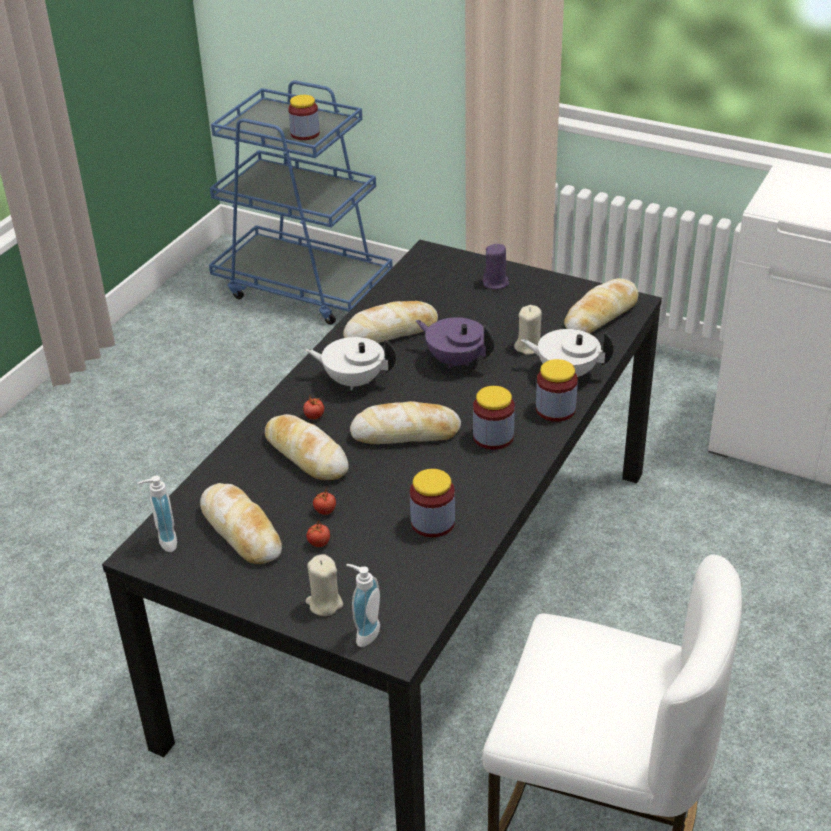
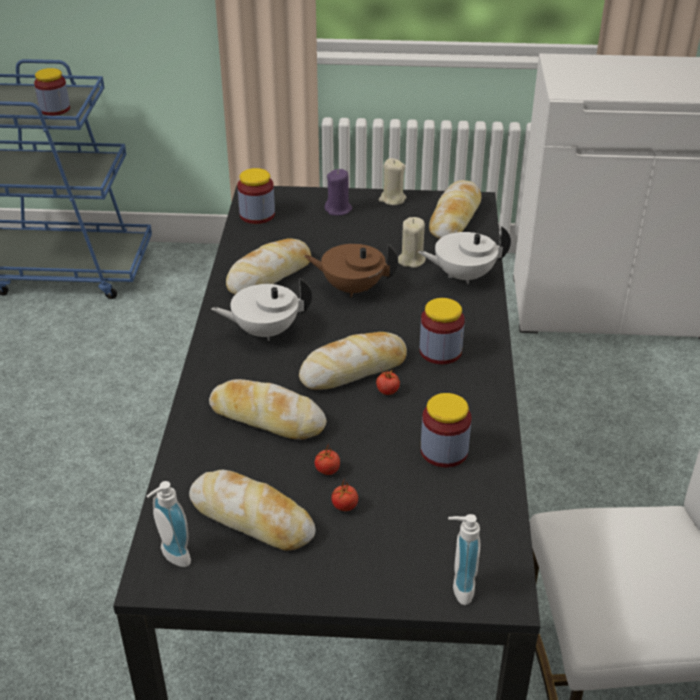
camera: 25 degrees left, 0 degrees up
(314, 416) = (249, 376): tomato -> tomato (387, 391)
(324, 603) = (395, 570): beige candle -> beige candle (392, 199)
(455, 360) = (352, 288): purple teapot -> brown teapot
(555, 409) = (478, 311): jar -> jar (257, 215)

